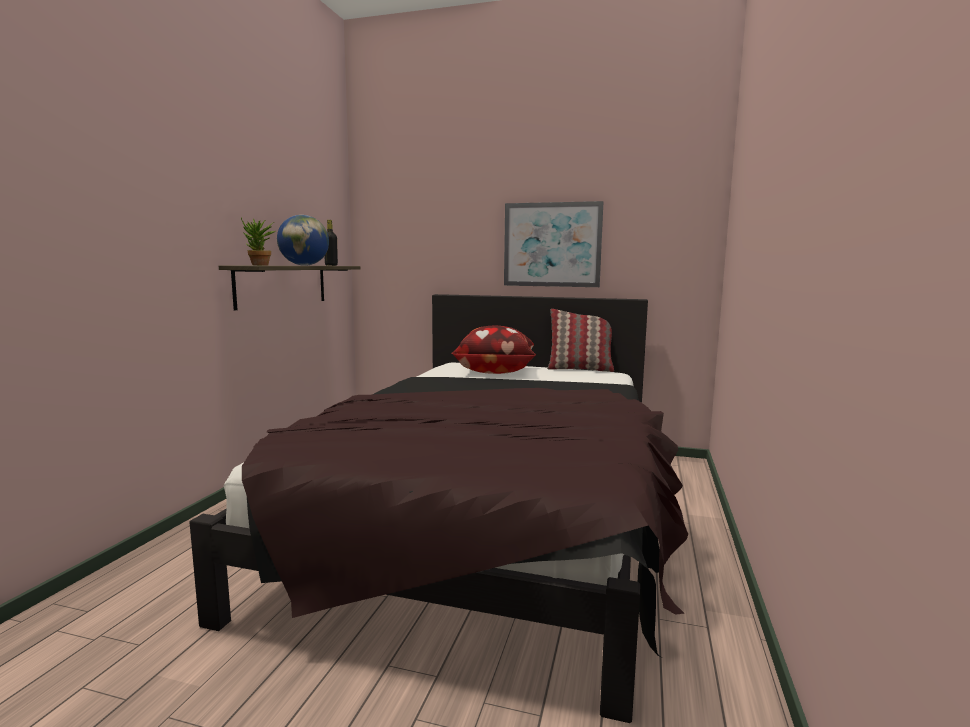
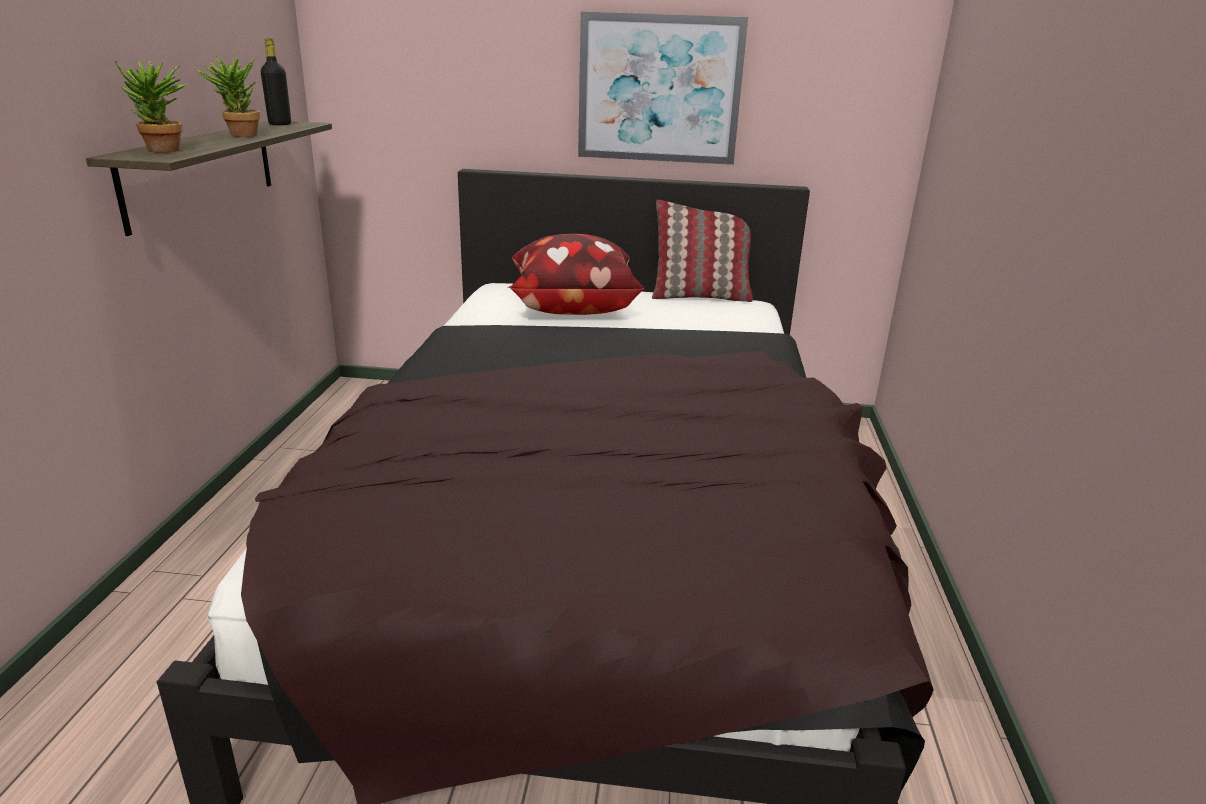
camera: 10 degrees left, 15 degrees up
(304, 265) = (238, 135): globe -> potted plant

